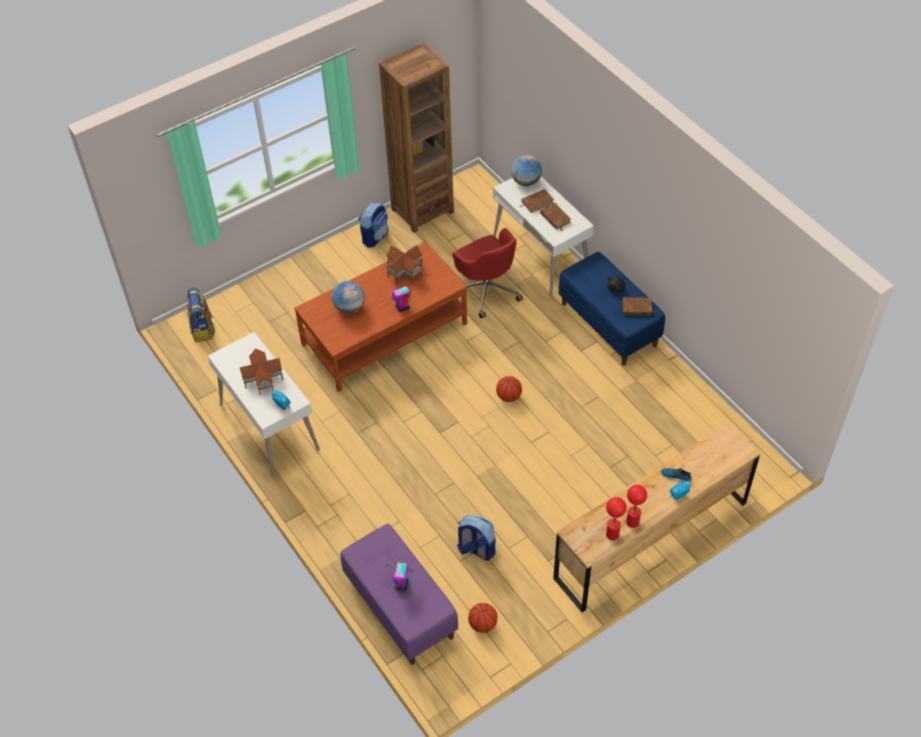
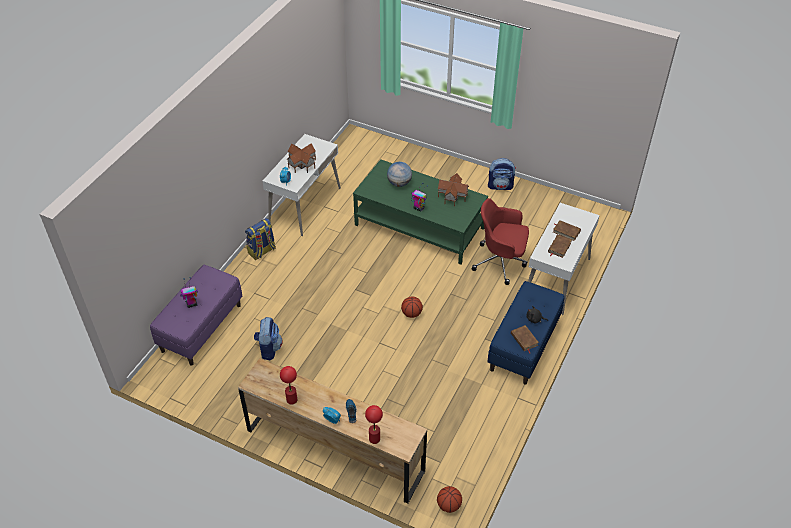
camera: 60 degrees right, 5 degrees down
(203, 329) = (360, 144): backpack -> backpack (262, 251)
(384, 334) = (419, 226): brown coffee table -> green coffee table
(422, 210) = (545, 199): brown bookcase -> none
(483, 624) = (210, 377): basketball -> basketball (449, 505)
(486, 289) = (501, 262): red office chair -> red office chair turned 75 degrees clockwise
(525, 182) = (581, 217): globe -> none
(612, 534) = (273, 391): red table lamp -> red table lamp (374, 439)

